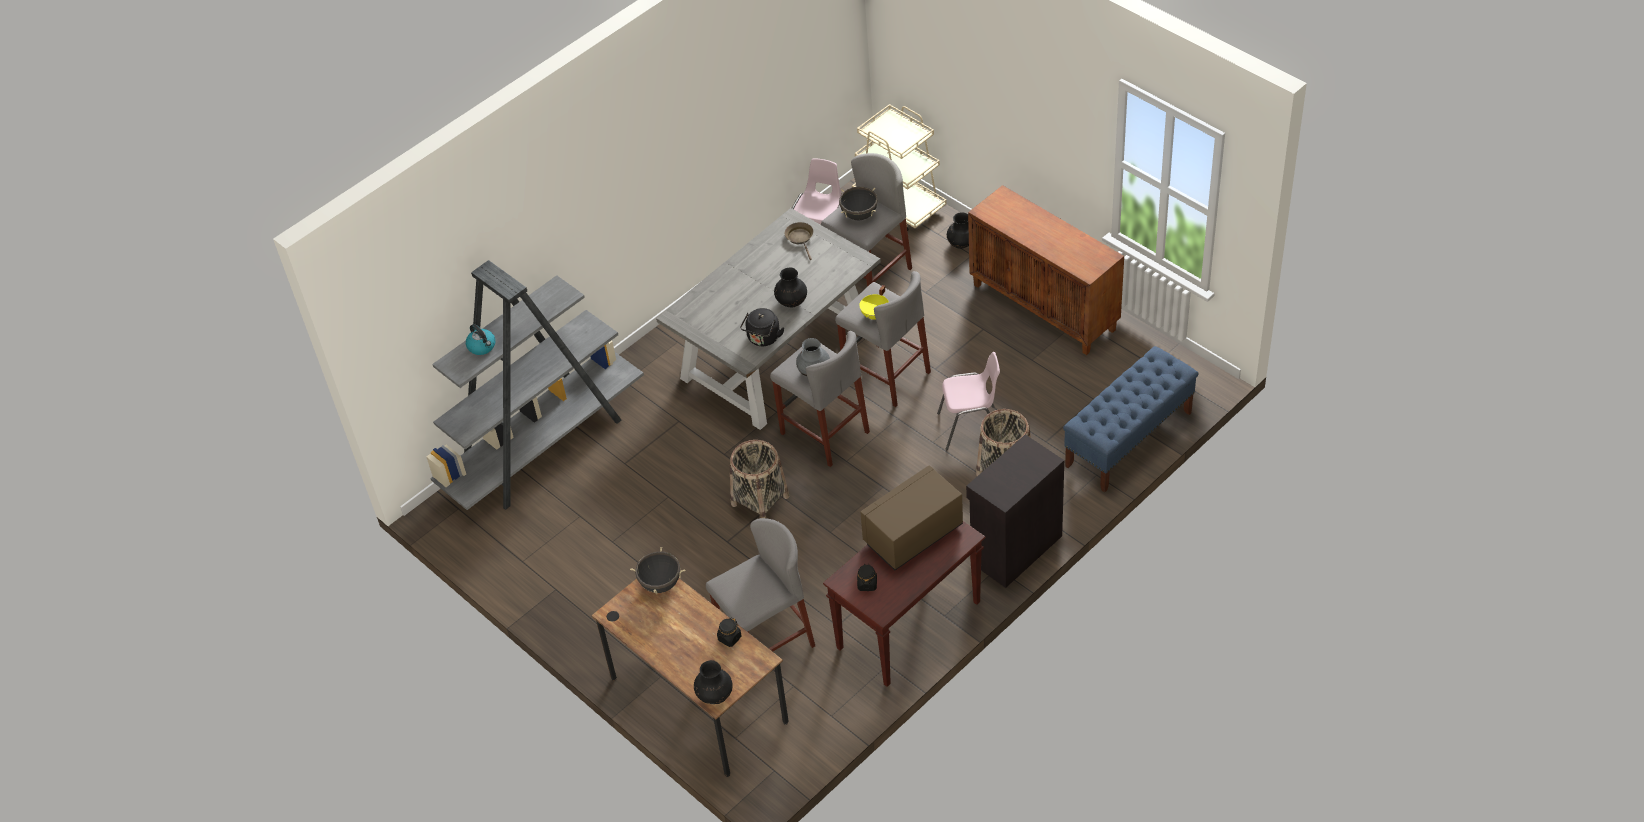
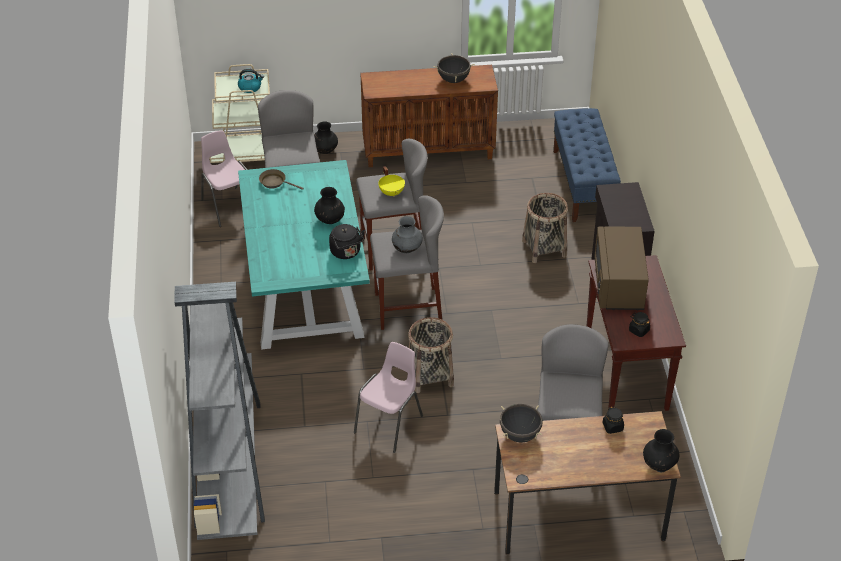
camera: 55 degrees left, 5 degrees down
(482, 346) = (210, 368): kettle -> kettle (250, 87)
(777, 353) = (304, 288): grey dining table -> turquoise dining table
(859, 215) = (288, 147): black cooking pot -> black cooking pot (453, 80)
(971, 428) = (489, 241): pink chair -> pink chair (390, 424)

